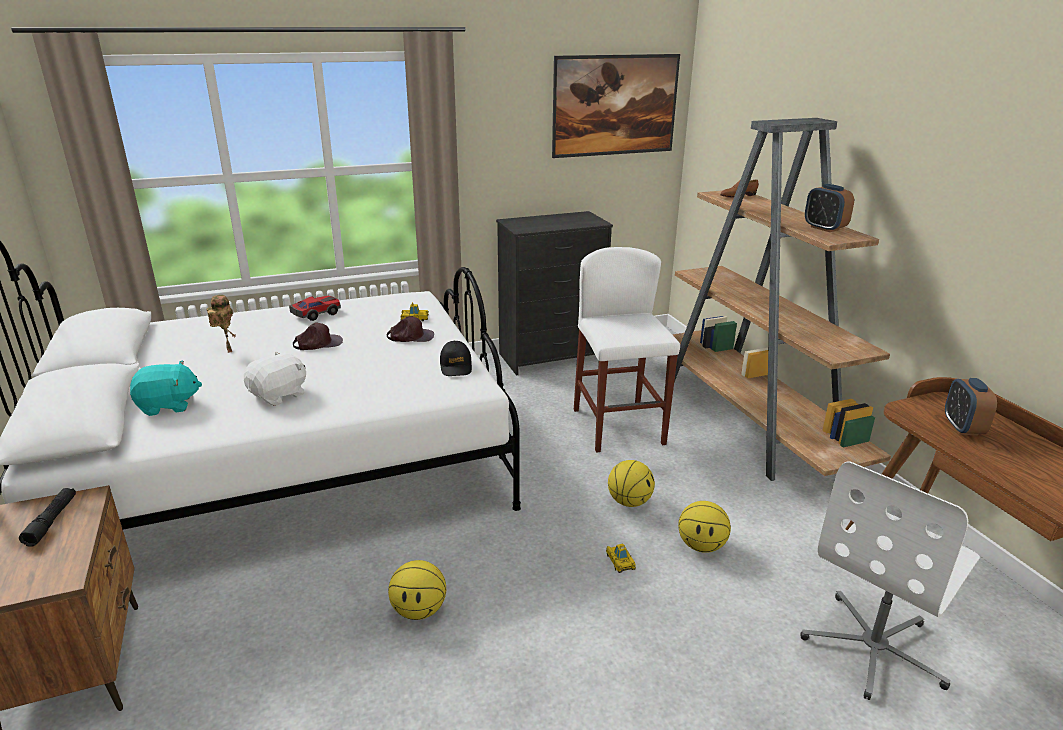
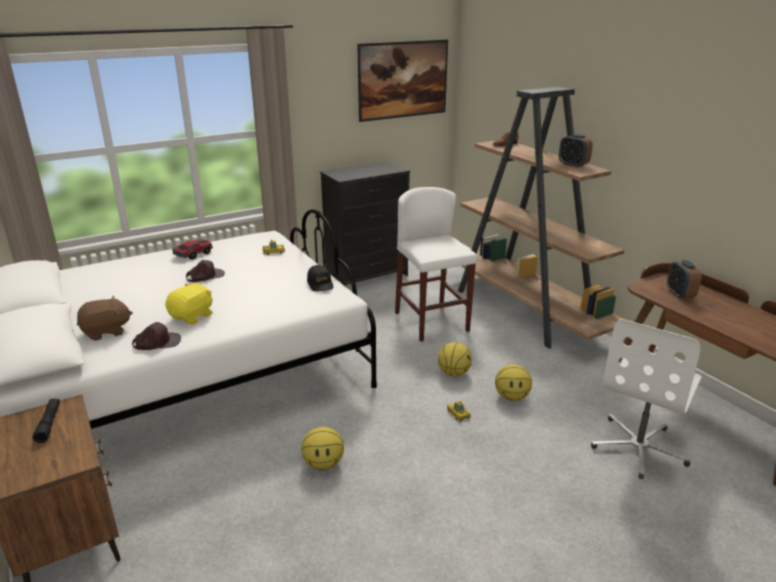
camera: 10 degrees left, 0 degrees up
(168, 405) = (106, 332): turquoise plush toy -> brown plush toy
(227, 350) = (133, 286): toy robot -> none
(279, 395) = (192, 316): white plush toy -> yellow plush toy
(411, 336) = (276, 265): brown cap -> brown cap (157, 342)

